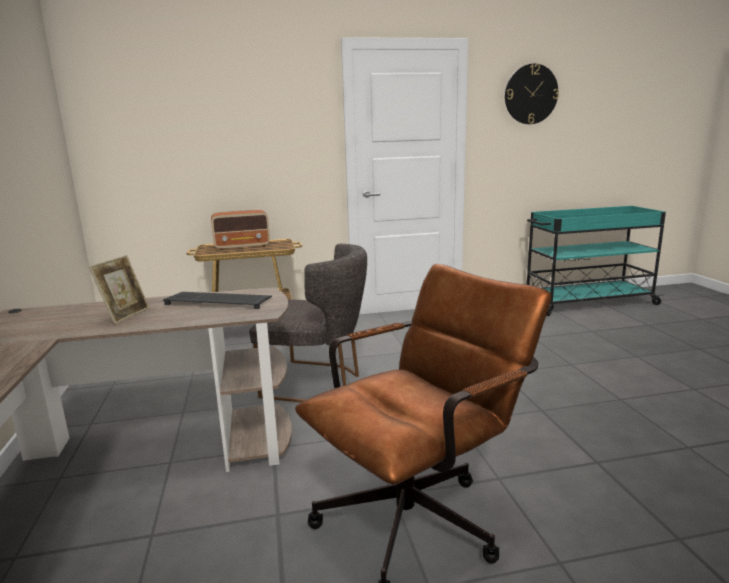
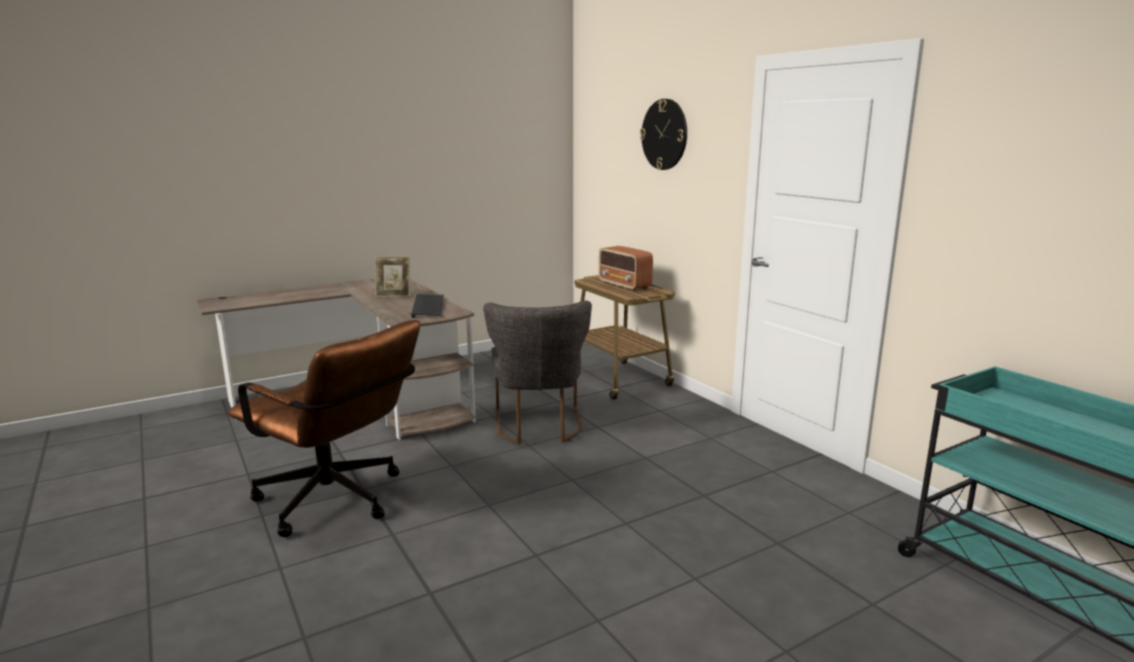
camera: 70 degrees right, 0 degrees up
(531, 94) = (1037, 136): wall clock -> wall clock (664, 134)

